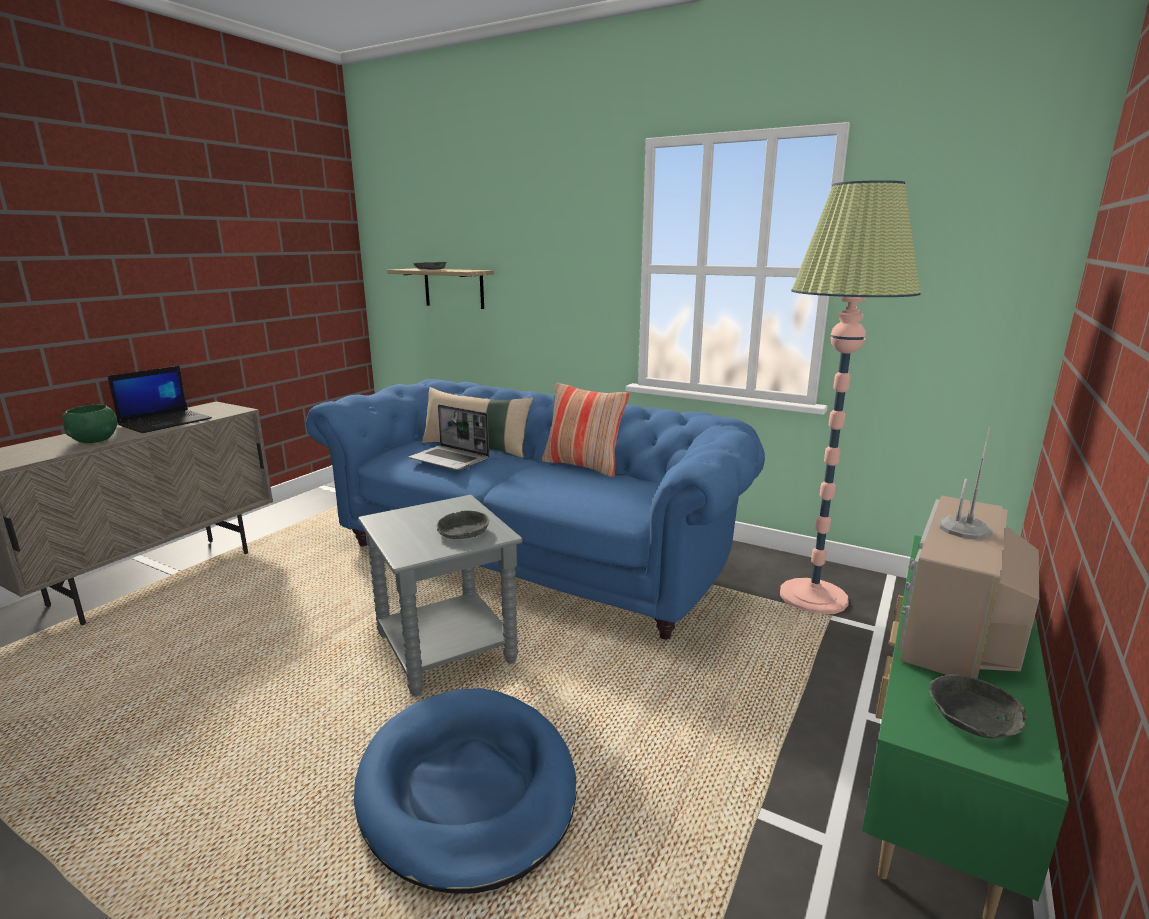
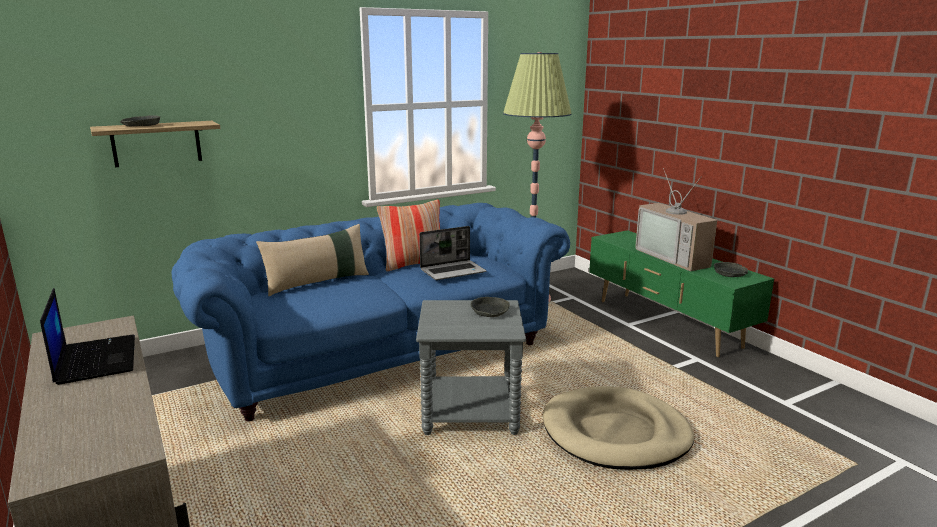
camera: 60 degrees left, 0 degrees up
(95, 440) = (109, 397): green bowl -> none
(450, 459) = (336, 293): laptop -> laptop (453, 271)
(467, 789) = (615, 433): blue dog bed -> beige dog bed

